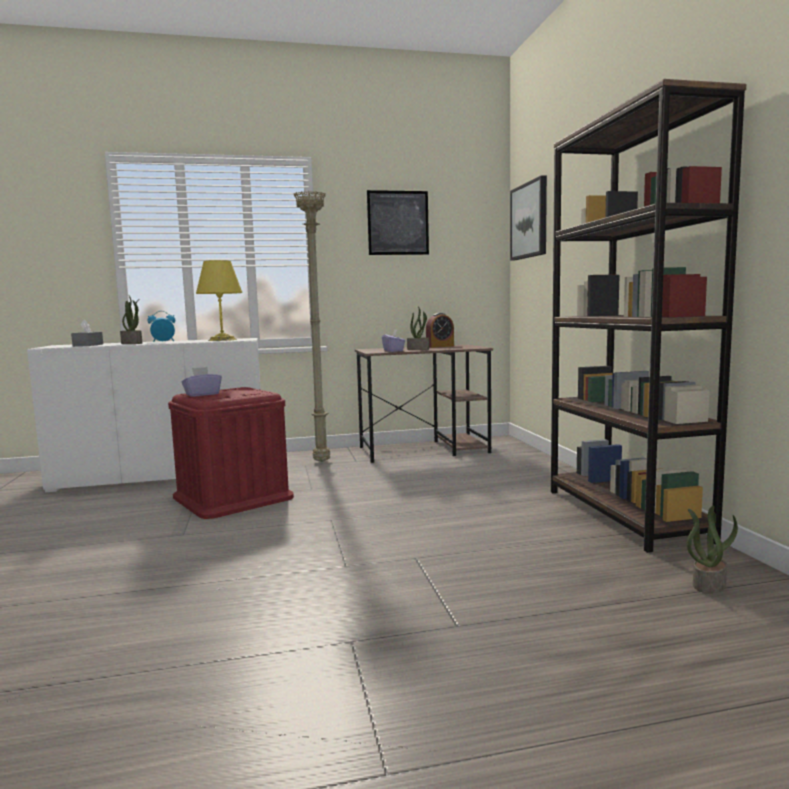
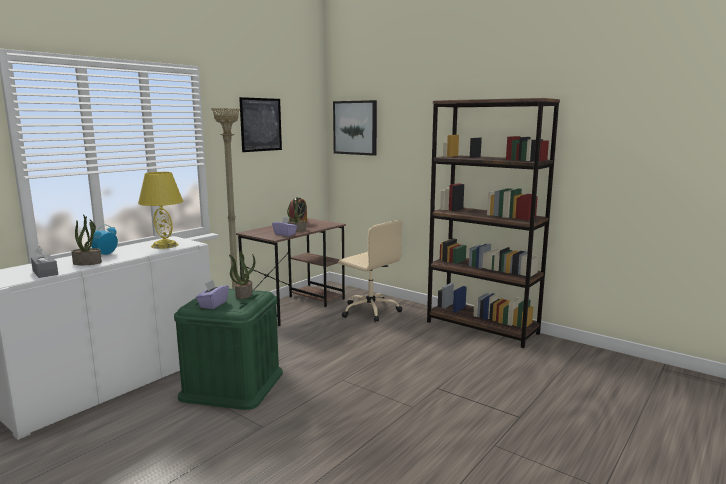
camera: 40 degrees left, 5 degrees up
(233, 497) = (232, 384): red storage box -> green storage box
(498, 467) = (370, 310): none -> beige office chair
(708, 584) = (566, 357): potted plant -> potted plant (243, 295)

